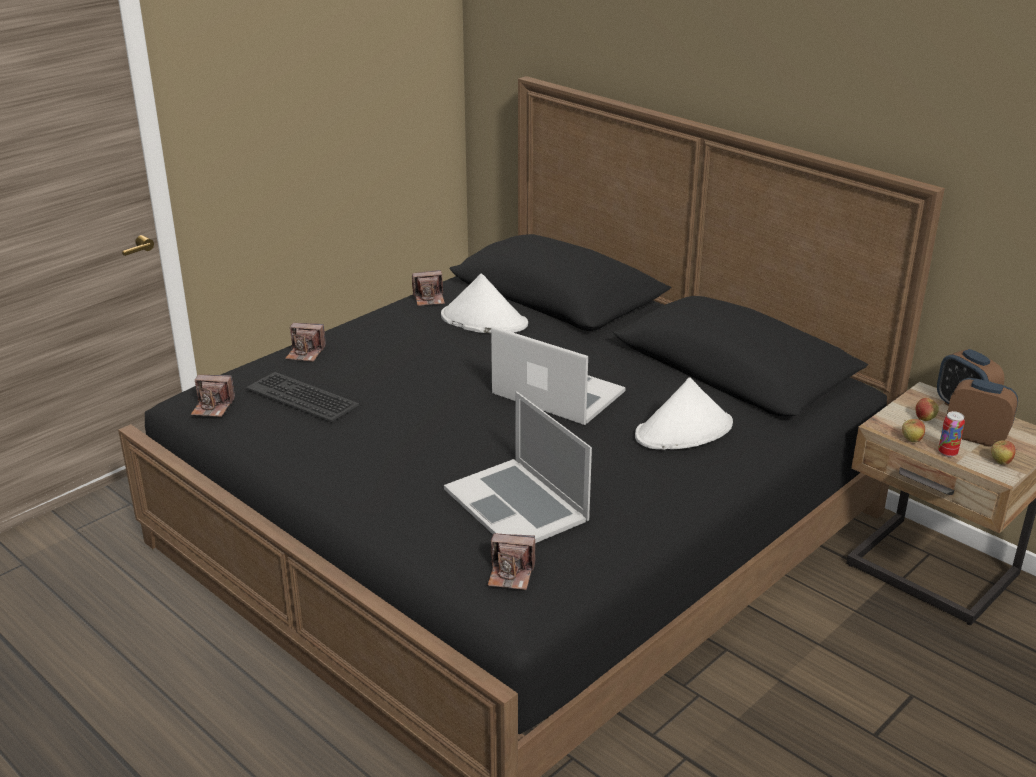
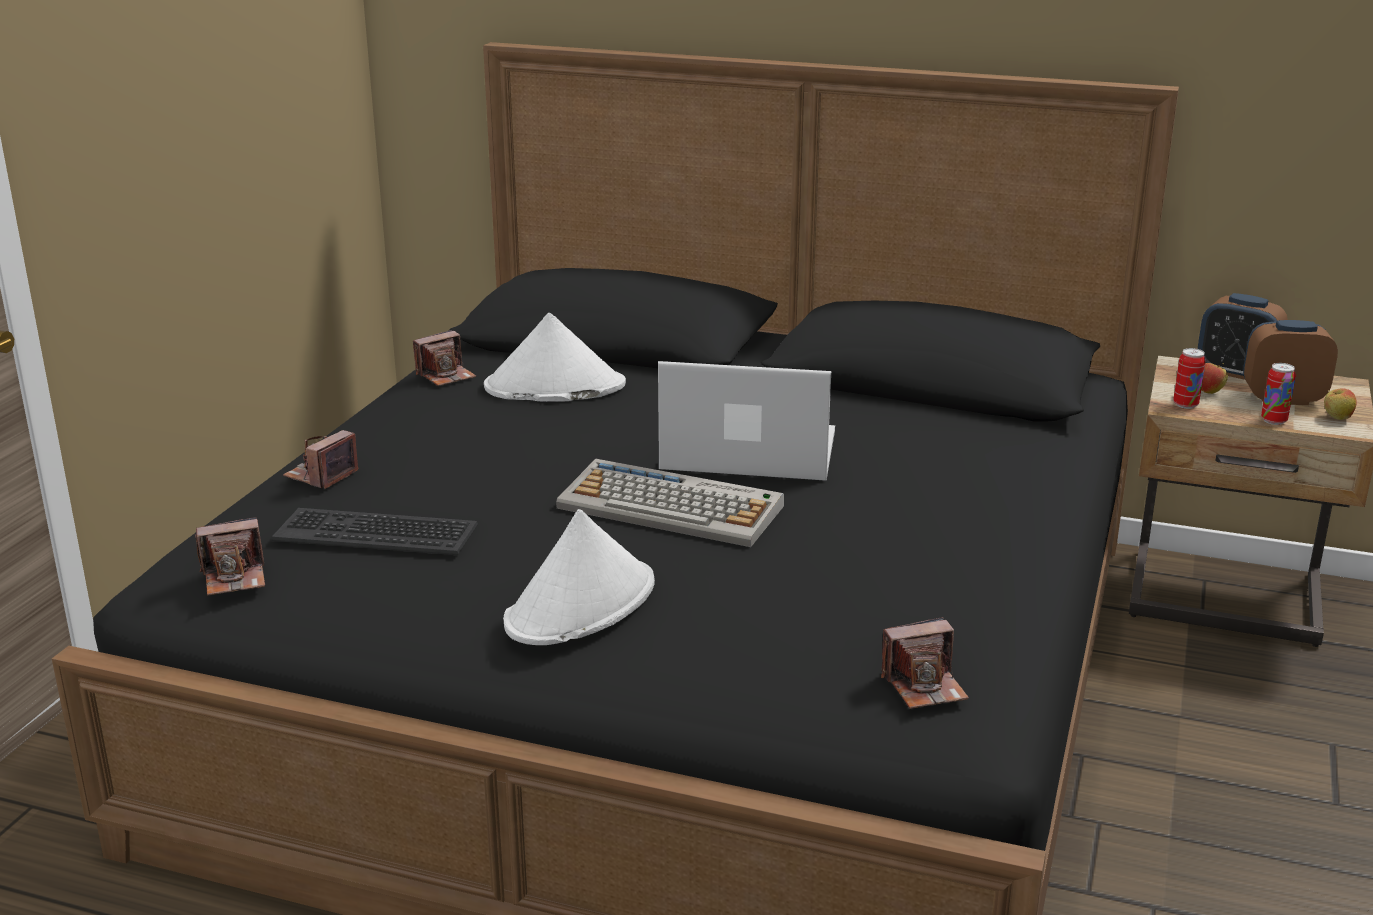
camera: 25 degrees left, 5 degrees down
(305, 353) = (321, 475): camera -> camera turned 135 degrees clockwise
(476, 420) = (673, 507): none -> keyboard
(516, 504) = (839, 596): laptop -> none
(684, 431) = (958, 461): white hat -> white hat (581, 604)
(894, 425) = (1185, 405): none -> can
(911, 440) = (1221, 416): apple -> none

